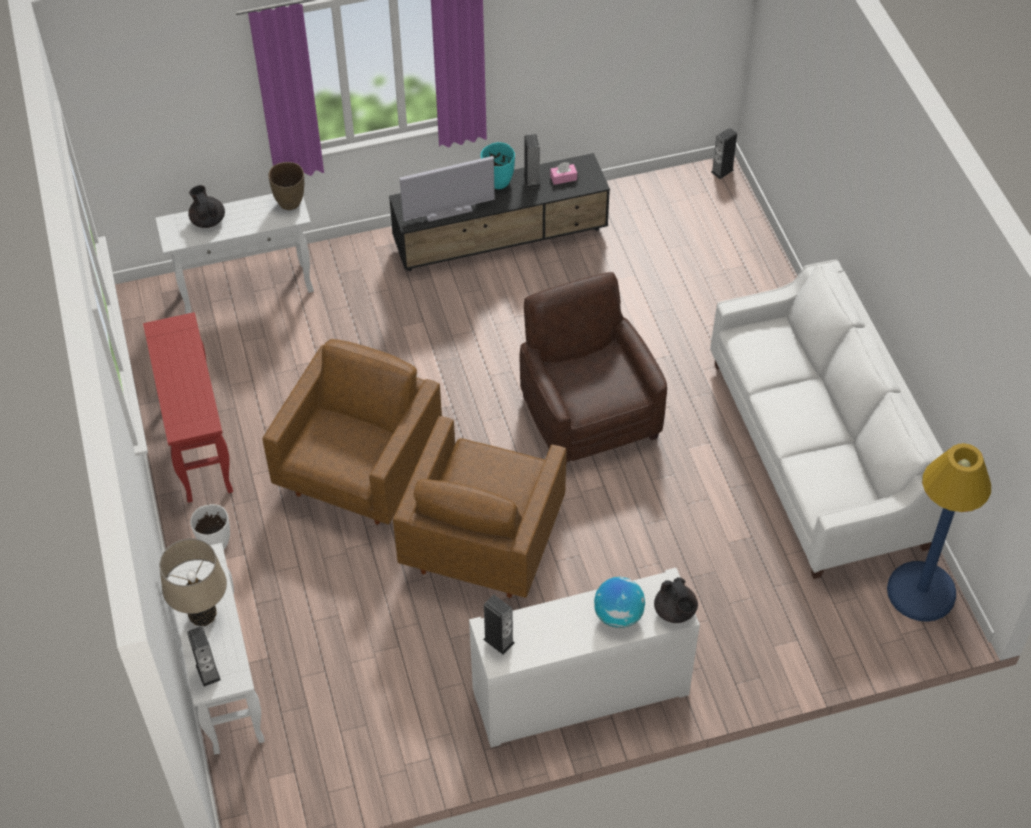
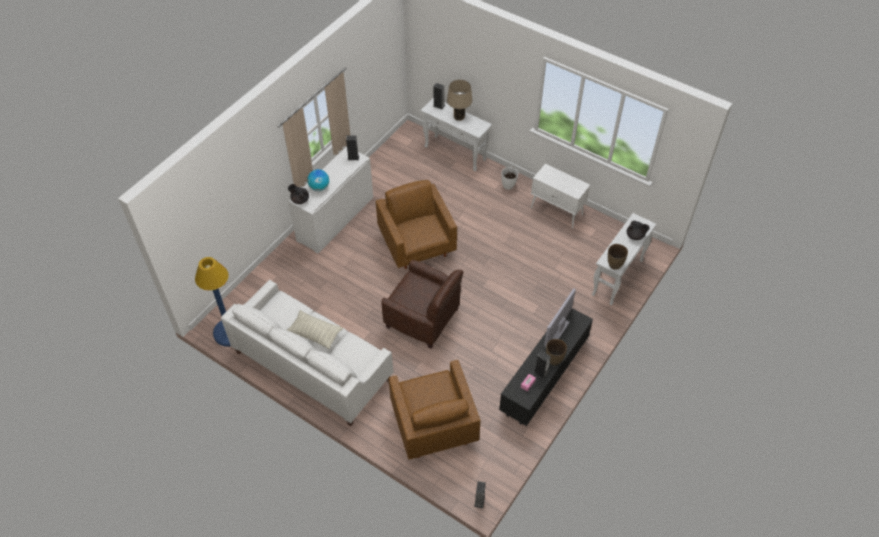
camera: 140 degrees right, 0 degrees up
(198, 443) = (557, 211): red console table -> white cabinet
(359, 472) = (488, 239): brown armchair -> brown armchair (433, 425)
(498, 183) = (554, 360): turquoise vase -> brown vase
(805, 412) = (315, 333): none -> pillow

